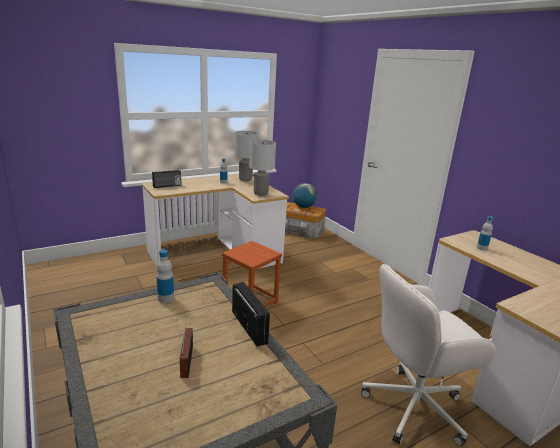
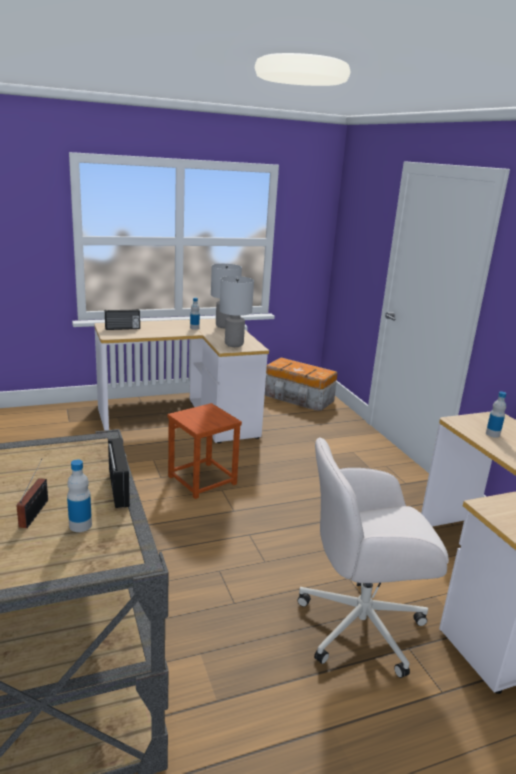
camera: 10 degrees right, 0 degrees up
(166, 298) = (45, 450): bottle -> bottle (80, 525)
(303, 207) = (307, 367): globe -> none

